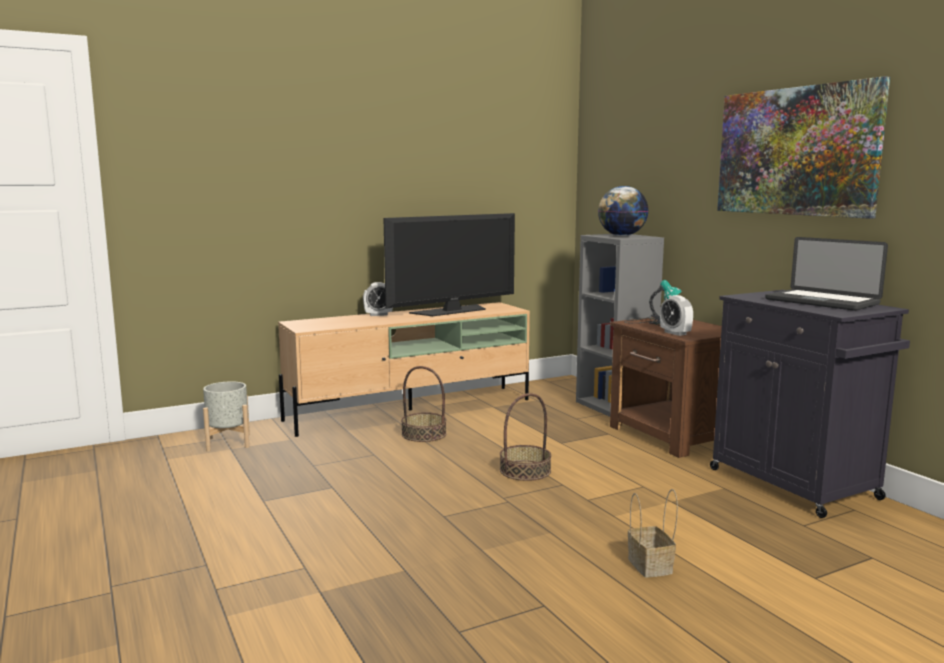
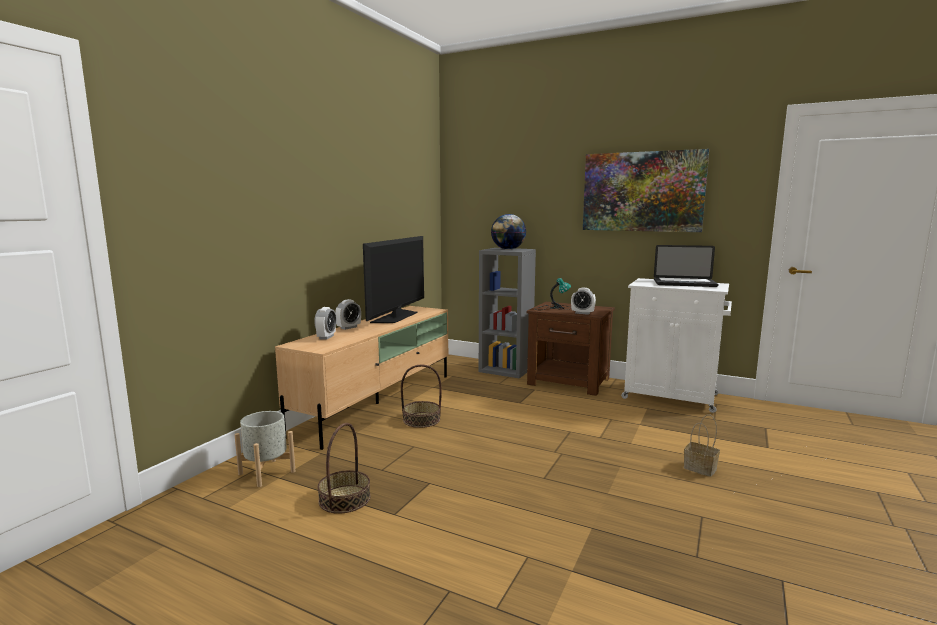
camera: 35 degrees left, 0 degrees up
(336, 320) = (326, 337): none -> alarm clock
(525, 470) = (533, 428): basket -> basket (344, 499)
(795, 485) = (672, 397): black cabinet -> white cabinet

